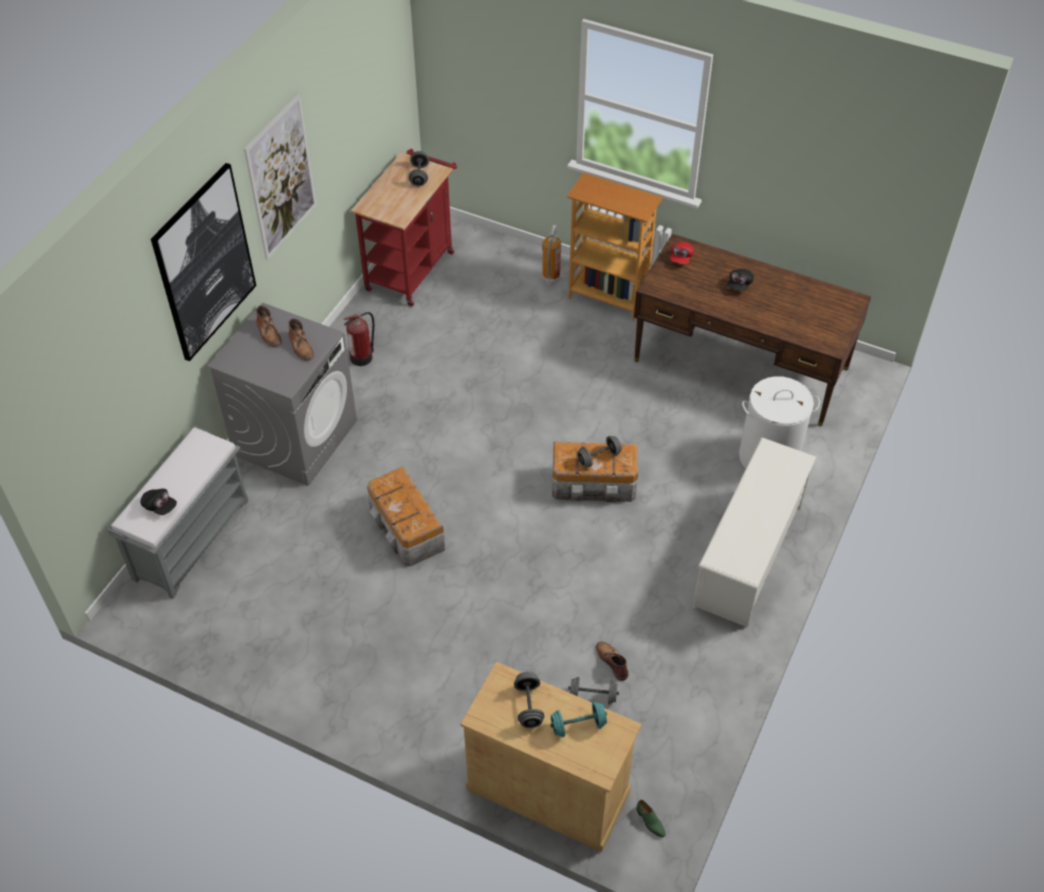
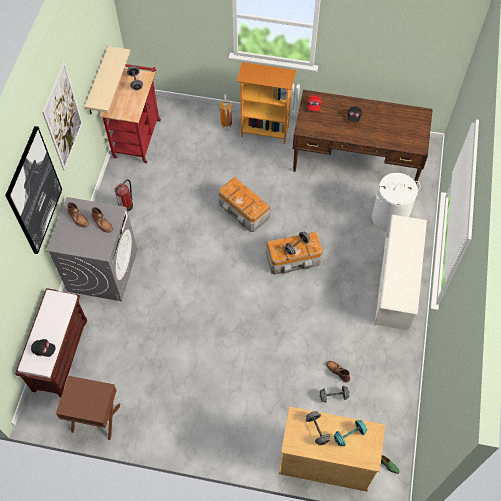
camera: 15 degrees left, 10 degrees up
(192, 538) = (60, 354): grey bench -> brown bench
(211, 640) = (95, 418): none -> brown nightstand
(359, 159) = (98, 82): none -> beige shelf
(406, 530) = (191, 316): storage box -> storage box (244, 211)

